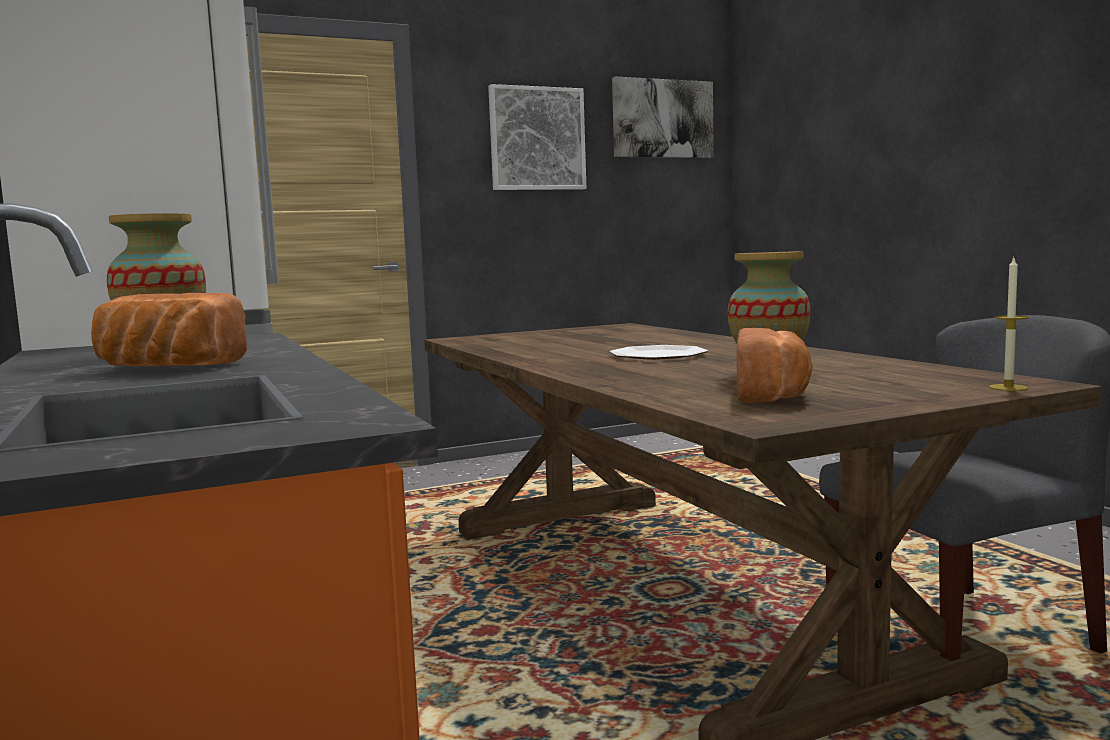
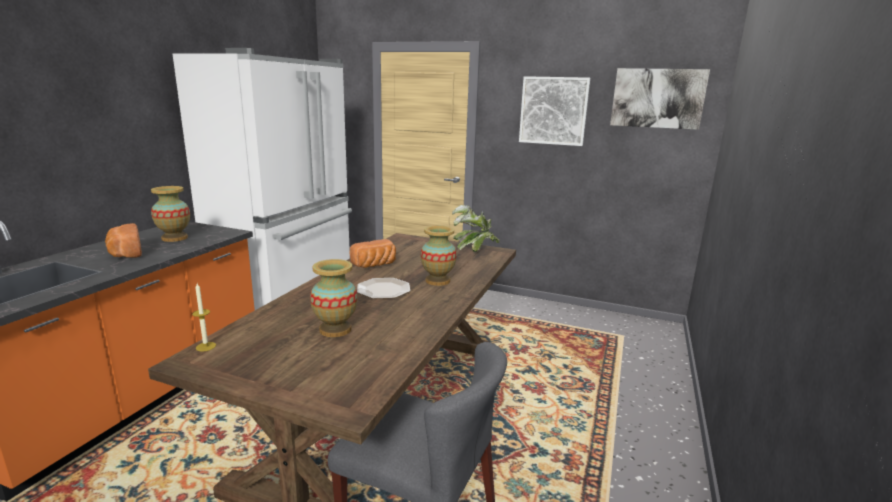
camera: 45 degrees right, 10 degrees up
(592, 329) = (474, 249): none -> potted plant
(675, 342) = (438, 281): none -> vase
(773, 395) = (264, 346): bread -> bread (375, 265)
(1008, 387) = (327, 403): candle -> candle (206, 346)

